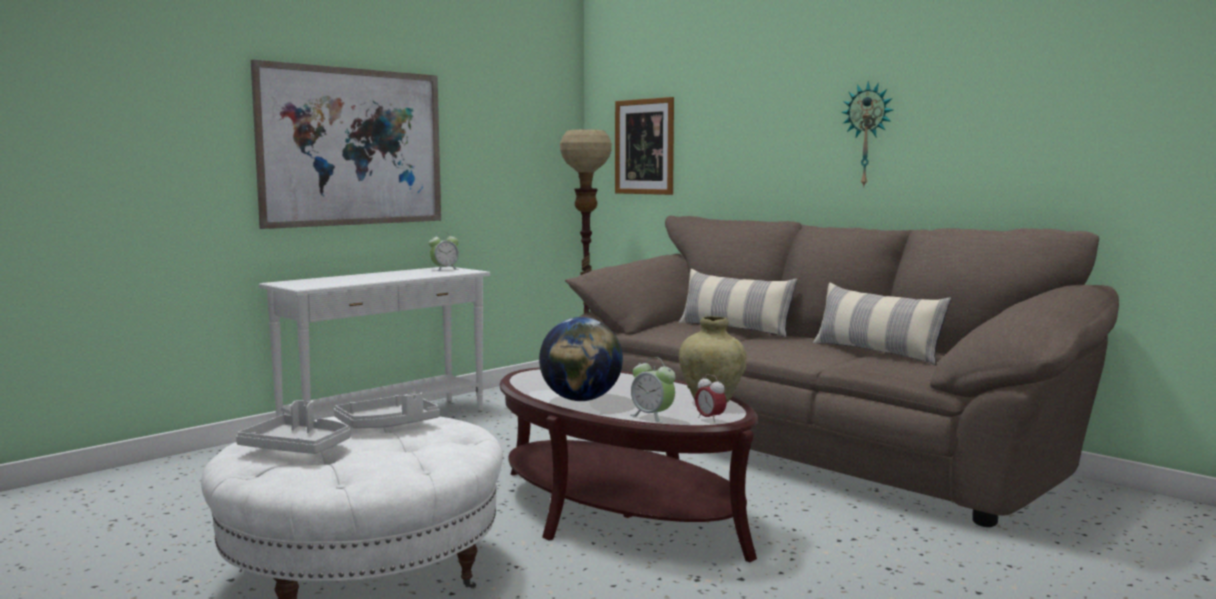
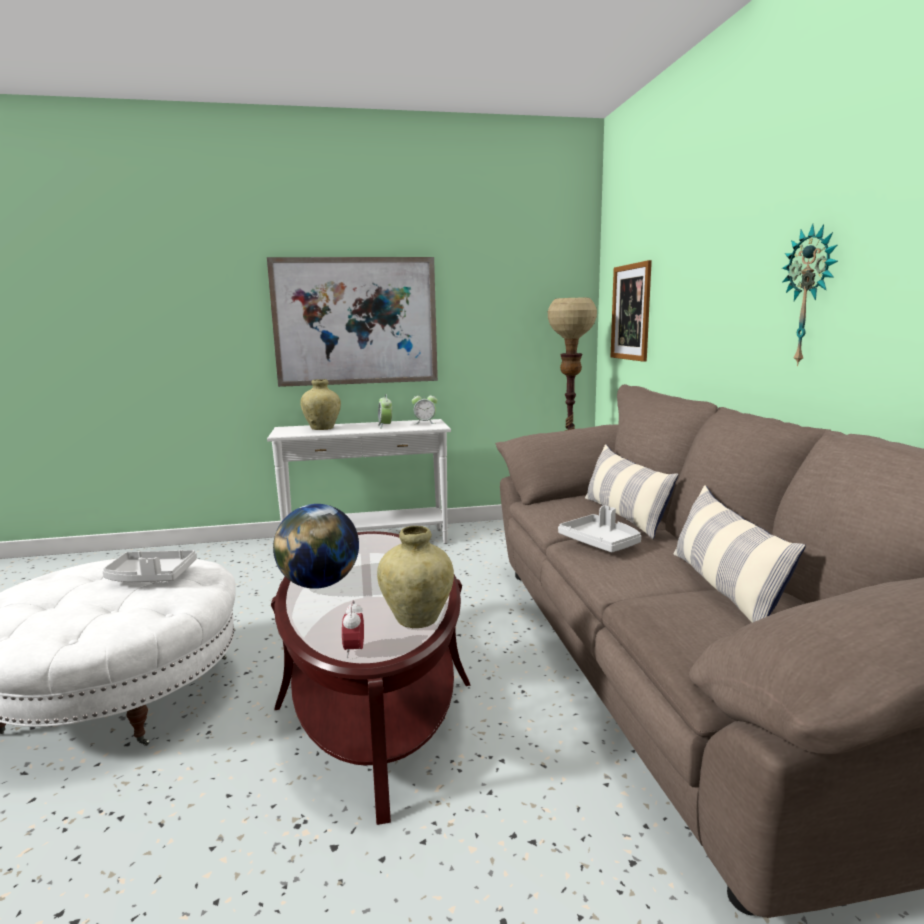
camera: 35 degrees right, 5 degrees up
(298, 448) = (55, 588): grey tray -> grey tray (601, 543)
(337, 280) = (322, 428): none -> beige vase
(652, 416) = (318, 628): alarm clock -> alarm clock (385, 426)

